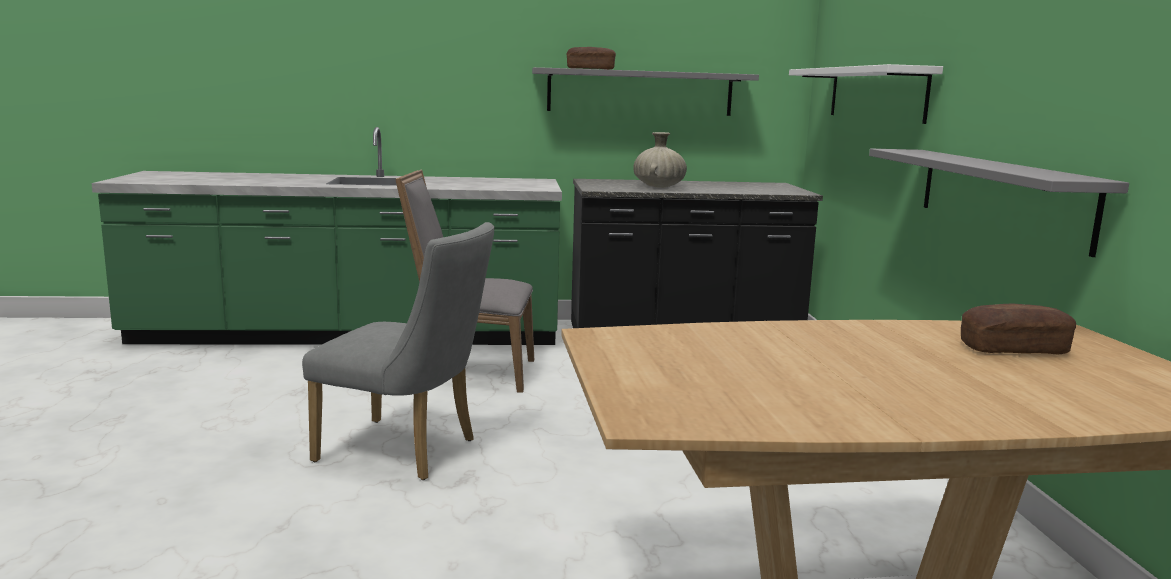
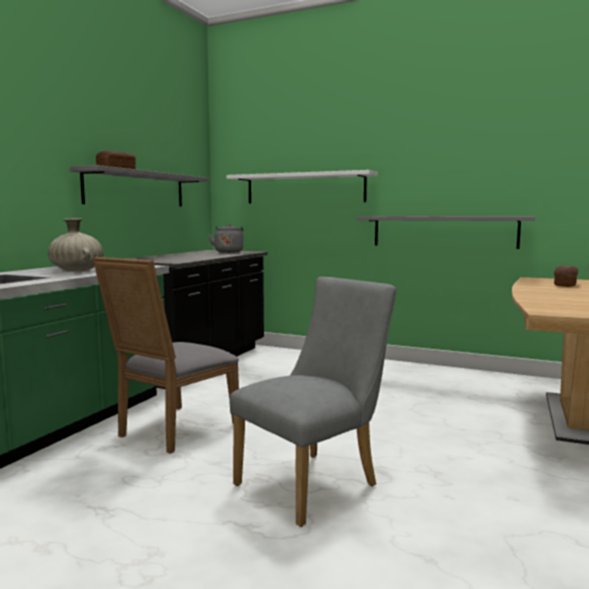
camera: 60 degrees left, 5 degrees down
(658, 187) = (187, 257): beige vase -> beige vase (77, 271)
(770, 188) = (228, 252): none -> grey kettle

